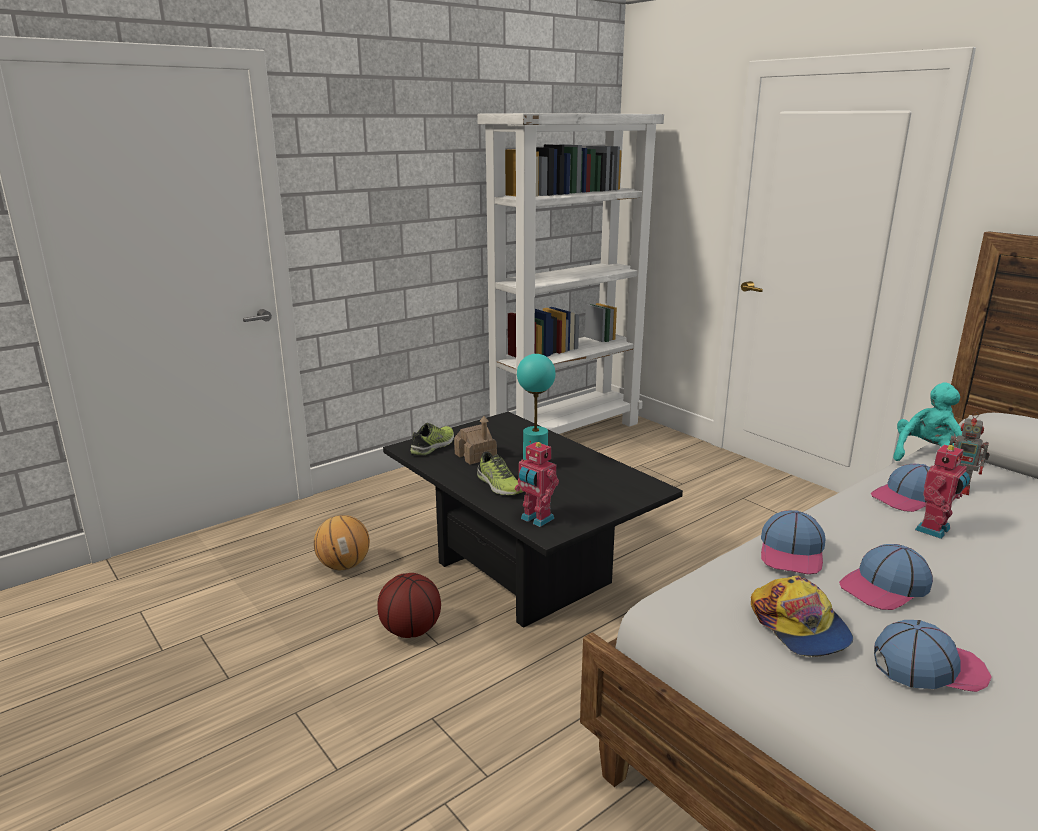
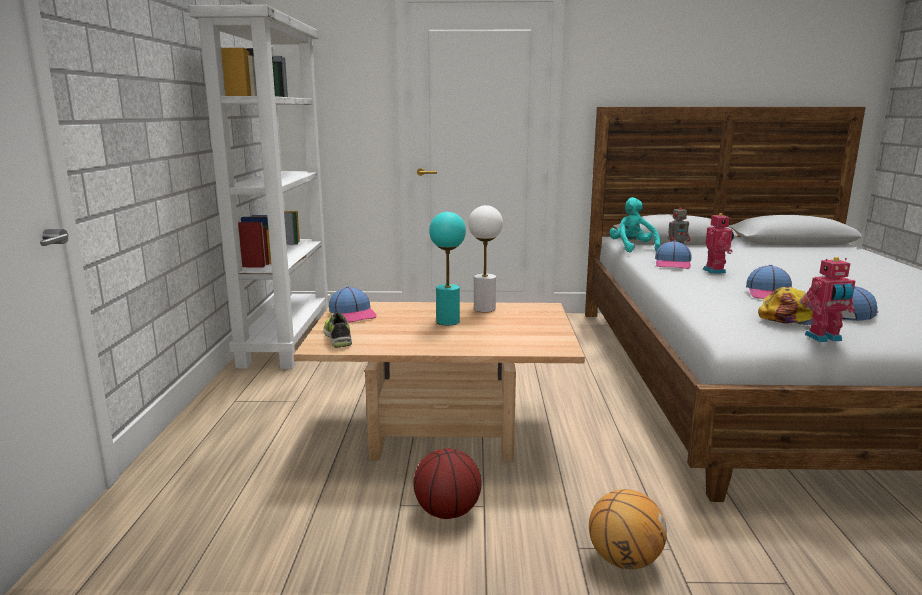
camera: 50 degrees left, 5 degrees down
(343, 565) = (287, 508): basketball -> basketball (623, 560)
(475, 456) = (391, 331): toy house -> none
(499, 485) = (458, 340): shoe -> none
(523, 572) = (443, 432): black coffee table -> beige coffee table
(536, 519) = (535, 346): toy robot -> toy robot (824, 338)
(595, 466) = (484, 309): none -> white table lamp
(792, 553) = (710, 296): cap -> cap (353, 314)

